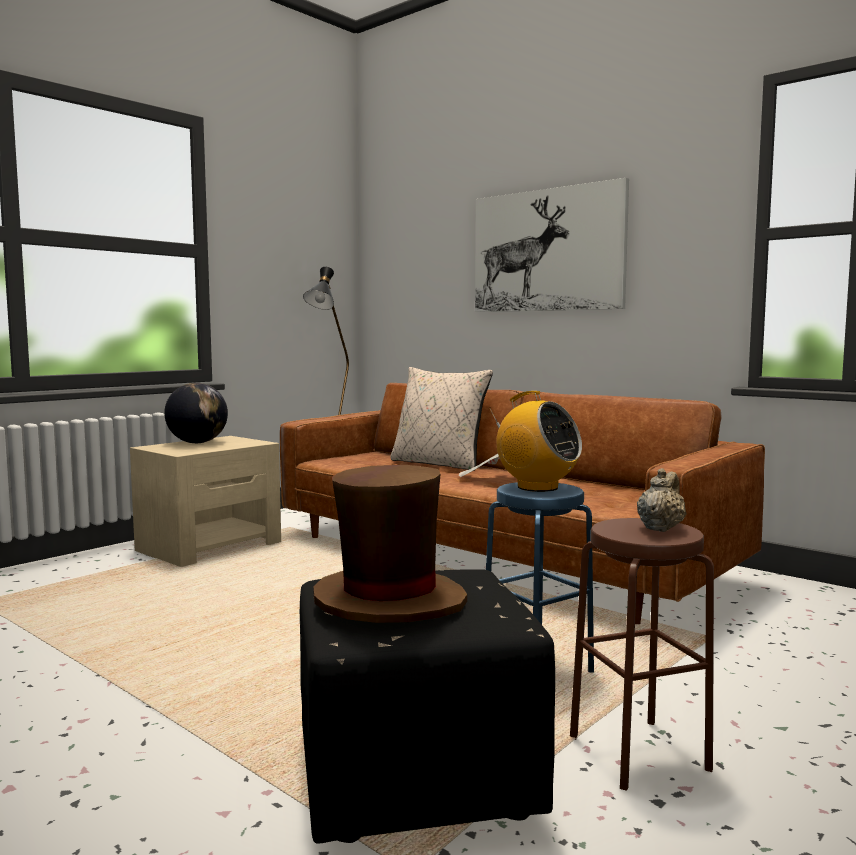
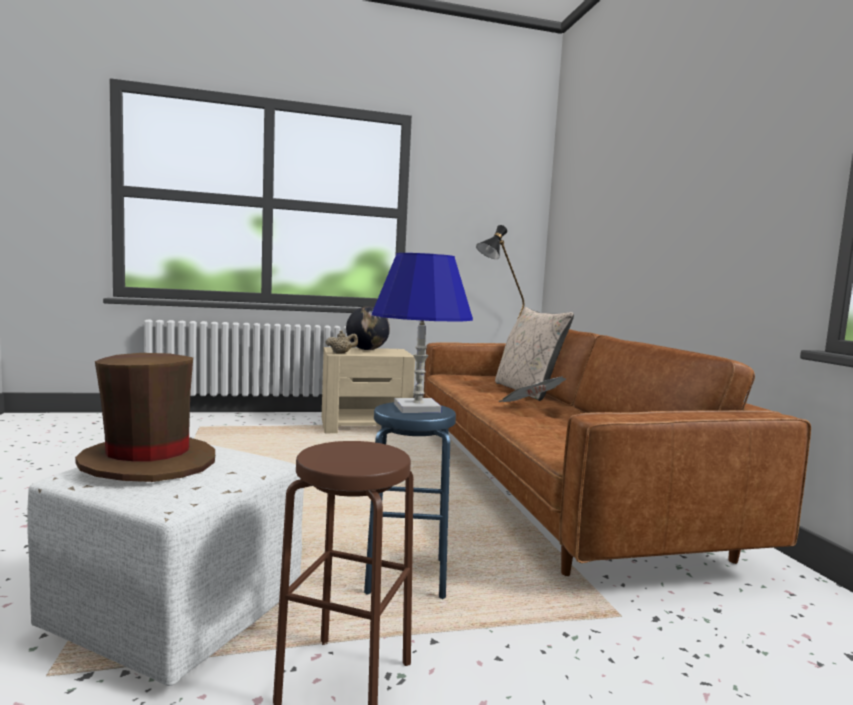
camera: 35 degrees right, 0 degrees up
(412, 779) = (173, 615): black ottoman -> white ottoman
(536, 487) = (417, 408): radio -> blue table lamp
(547, 250) = (662, 203): picture -> none
(660, 528) = (369, 458): beige teapot -> beige teapot (341, 353)

